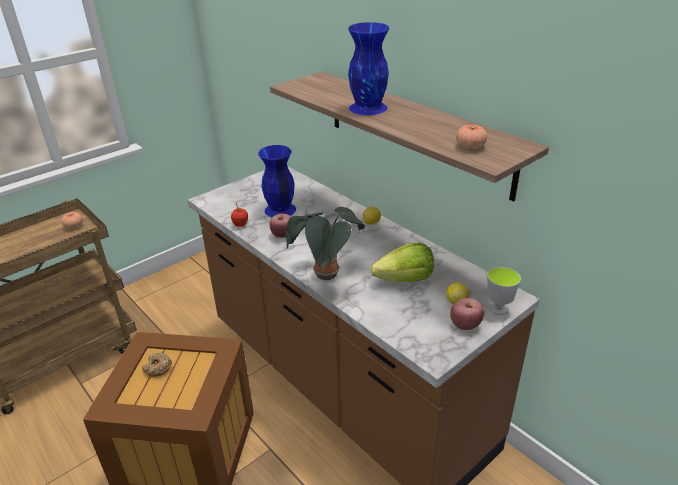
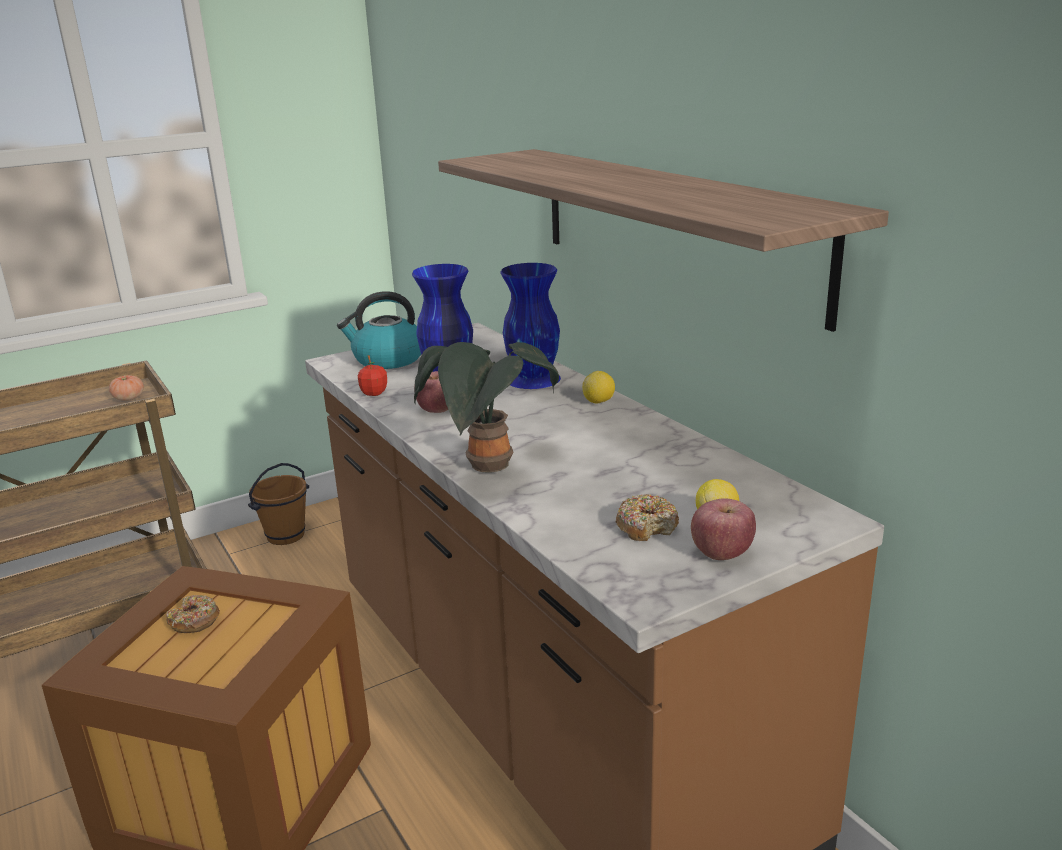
camera: 10 degrees right, 10 degrees down
(165, 286) = (285, 535): none -> brown bucket
(238, 196) = (387, 359): none -> kettle
(368, 107) = (584, 176): blue vase -> blue vase (533, 378)
(405, 280) = (630, 481): lettuce -> none
(423, 310) = (646, 527): none -> donut
(470, 146) = (737, 209): tomato -> none
(498, 309) = (795, 535): cup -> none

